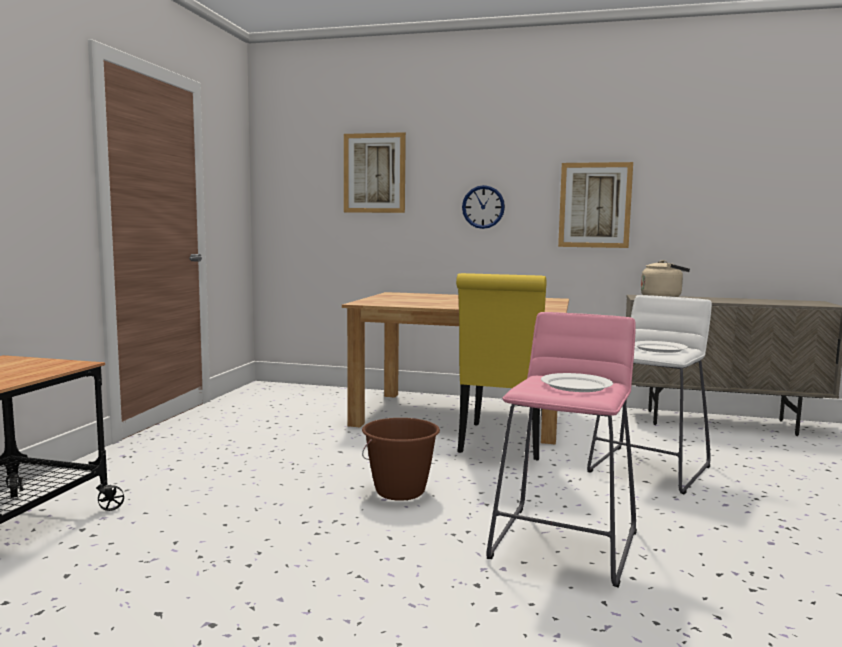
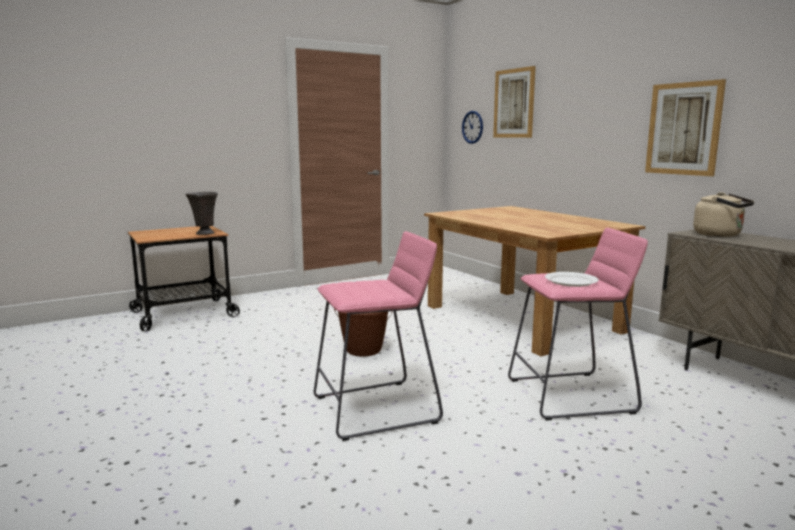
camera: 45 degrees right, 5 degrees up
(57, 367) = (204, 233): none -> grey vase
(483, 207) = (587, 132): wall clock -> wall clock (472, 127)
(503, 444) = (500, 344): yellow chair -> none
(576, 385) = (369, 289): white plate -> none
(649, 468) = (570, 395): white stool -> pink stool

